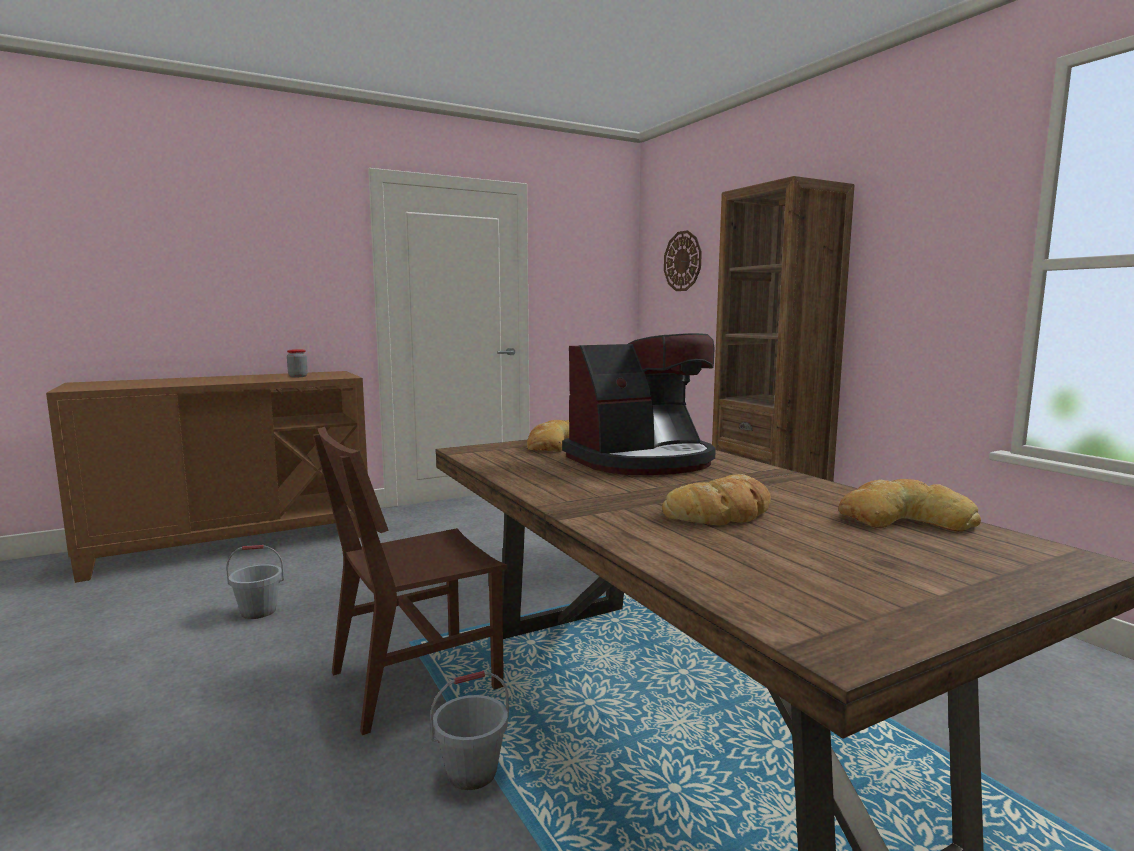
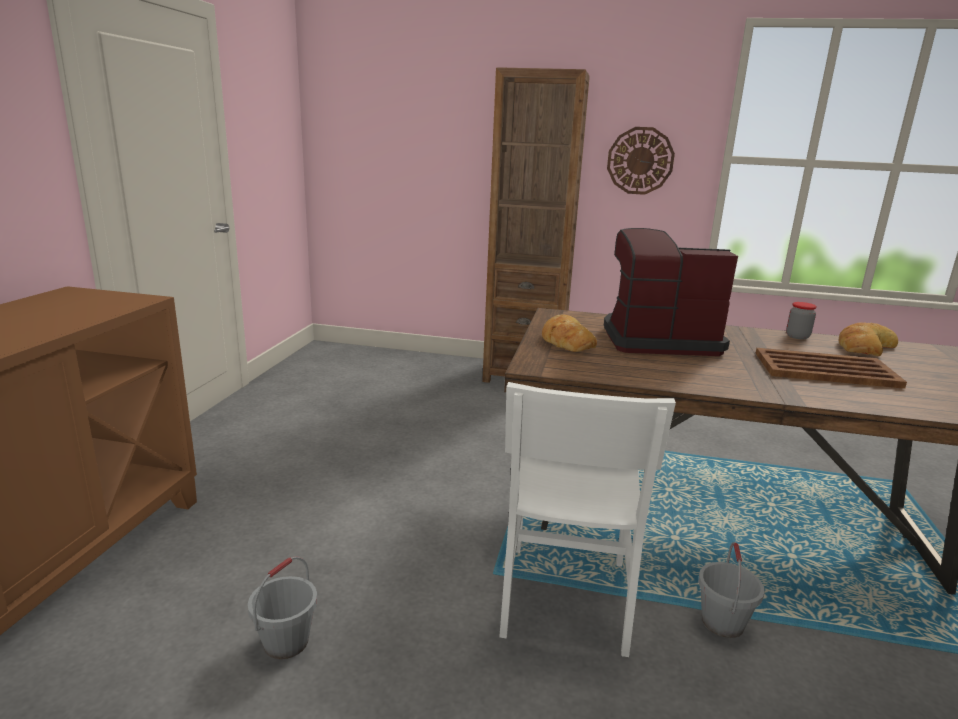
camera: 50 degrees left, 10 degrees up
(298, 376) = (61, 311): jar -> jar (797, 336)
(415, 680) = (565, 596): brown chair -> white chair
(642, 460) = (658, 340): coffee machine -> coffee machine turned 105 degrees counterclockwise
(683, 261) = (377, 118): wall clock -> wall clock (640, 161)
(722, 513) = (823, 369): bread -> brown tray

